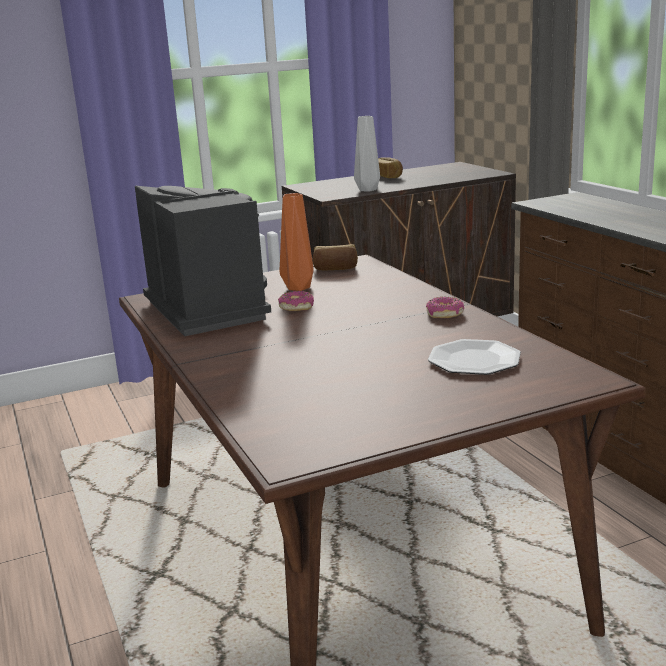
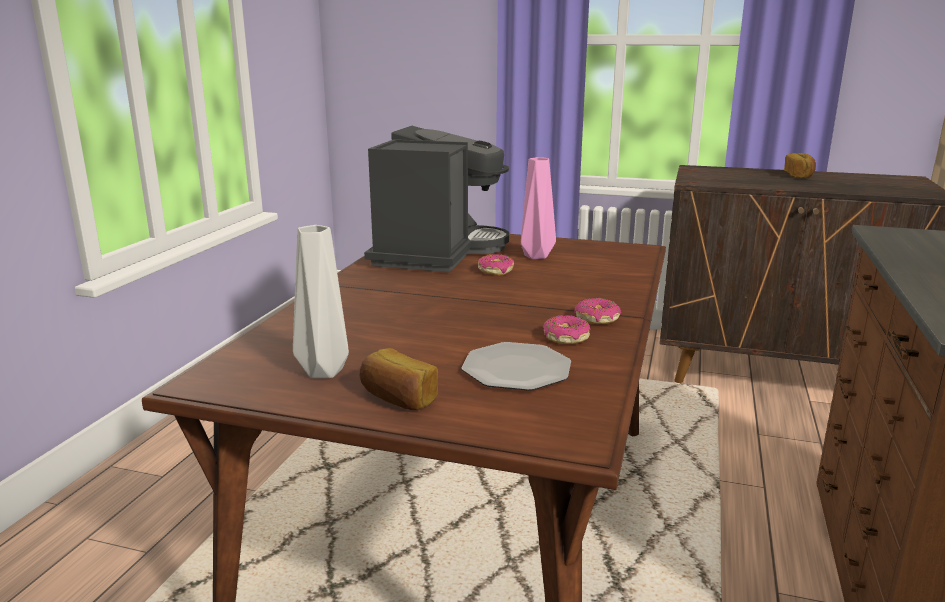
camera: 40 degrees right, 0 degrees up
(300, 287) = (538, 256): orange vase -> pink vase
(335, 268) = (604, 249): bread -> bread (397, 398)
(369, 190) = (745, 183): grey vase -> grey vase (323, 373)
(455, 332) = (565, 338): none -> donut

